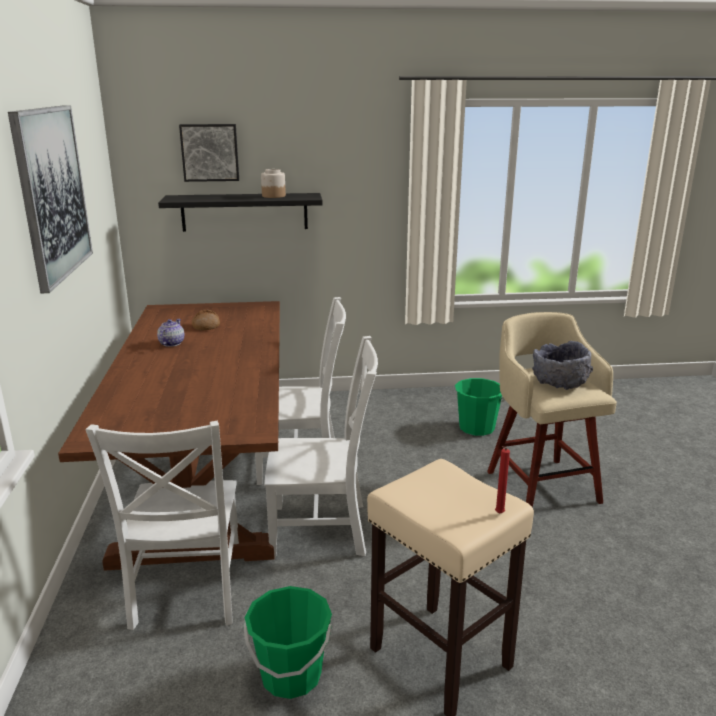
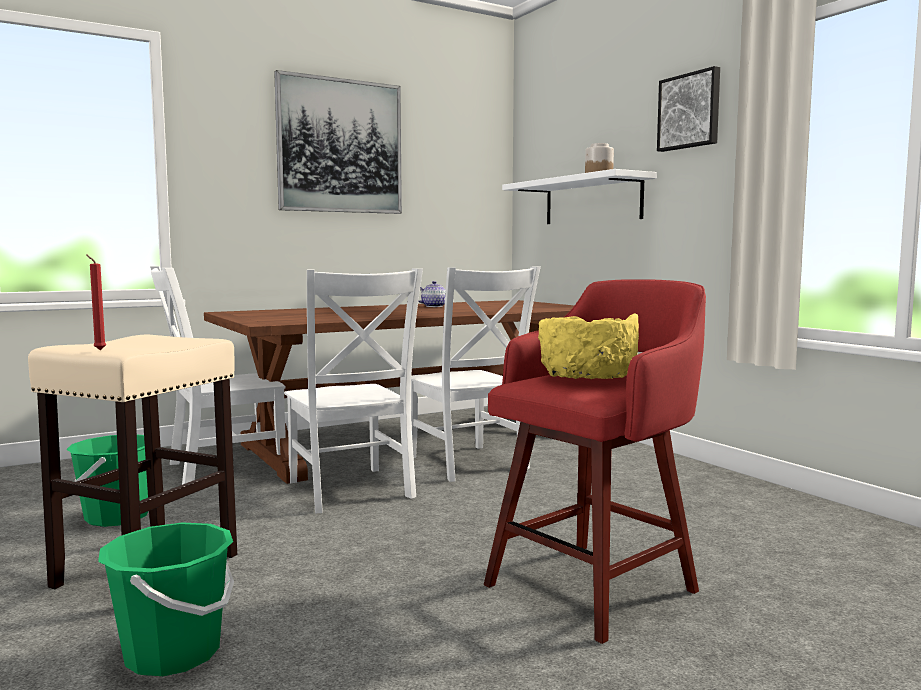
camera: 65 degrees right, 15 degrees down
(206, 326) = (491, 306): bread -> none
(210, 152) = (571, 137): picture -> picture (690, 111)
(244, 212) = (592, 201): black shelf -> white shelf
(476, 428) = (704, 525): green bucket -> green bucket (173, 654)
(541, 484) = (595, 586): beige stool -> red stool
(559, 382) = (586, 377): grey bowl -> yellow bowl

